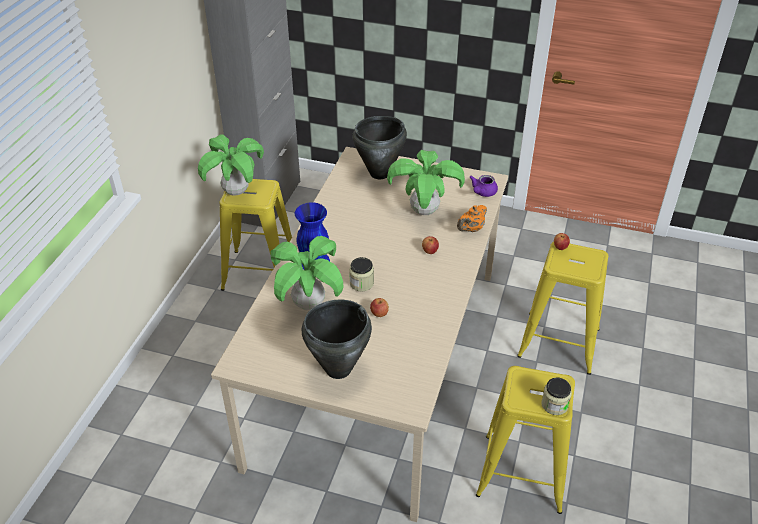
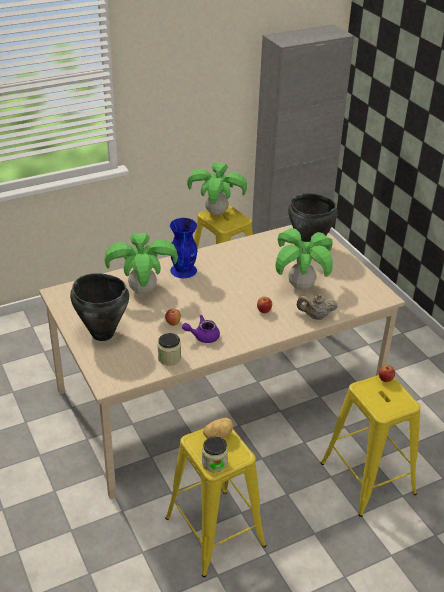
camera: 45 degrees right, 5 degrees down
(361, 283) = (190, 300): jar -> jar (169, 358)
(471, 229) = (315, 316): orange teapot -> beige teapot
(482, 193) = (363, 300): purple teapot -> purple teapot (202, 336)
(524, 381) = (217, 435): none -> potato

